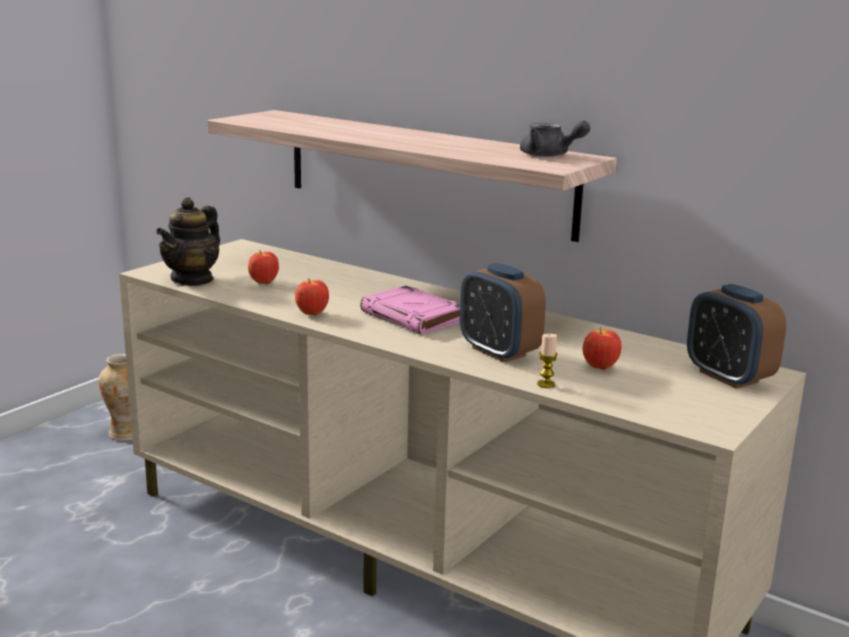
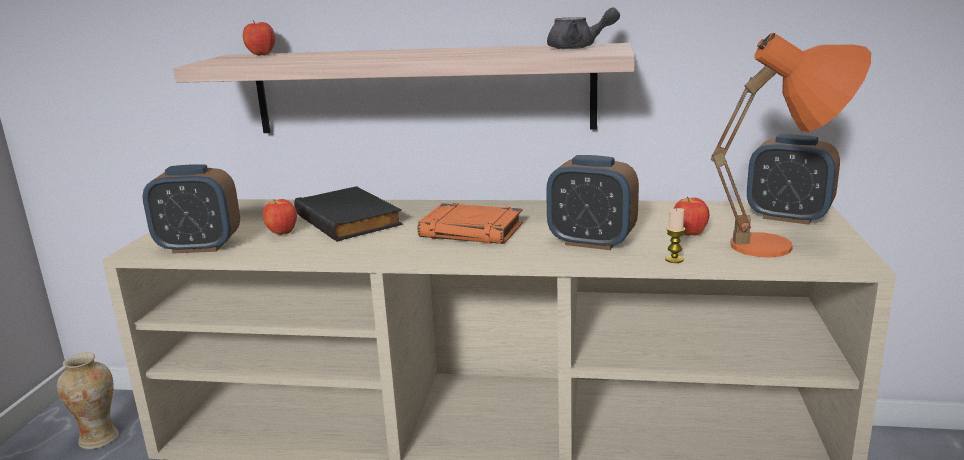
camera: 25 degrees left, 0 degrees up
(192, 279) = (199, 247): teapot -> alarm clock
(312, 314) = (373, 251): apple -> apple (261, 55)
(330, 283) = (350, 219): none -> black book
(413, 317) = (472, 231): pink book -> orange book
(669, 401) = (785, 247): none -> orange table lamp

